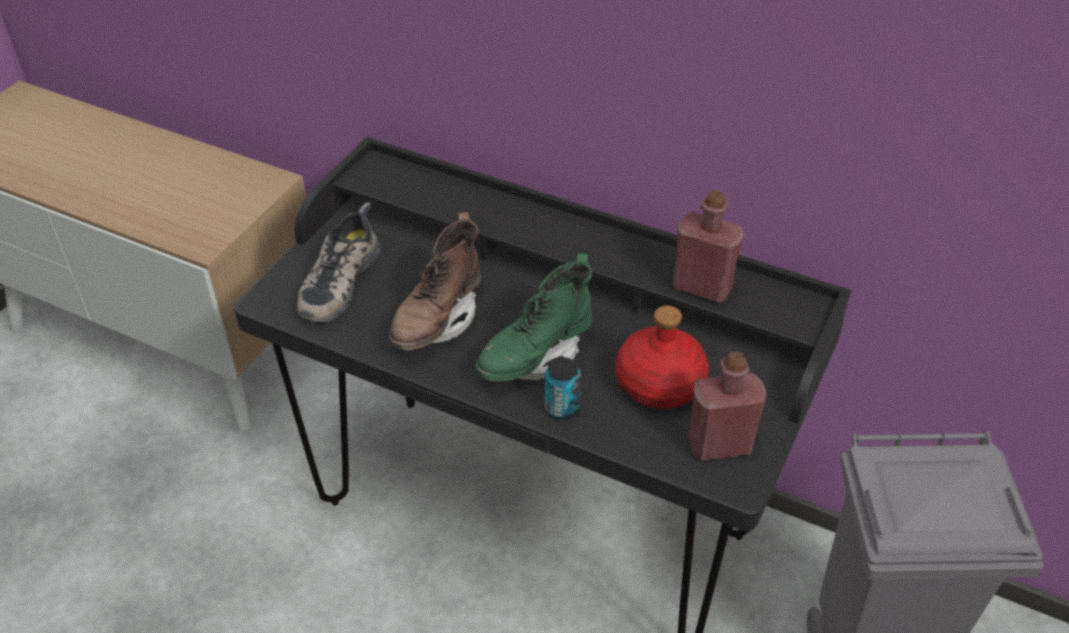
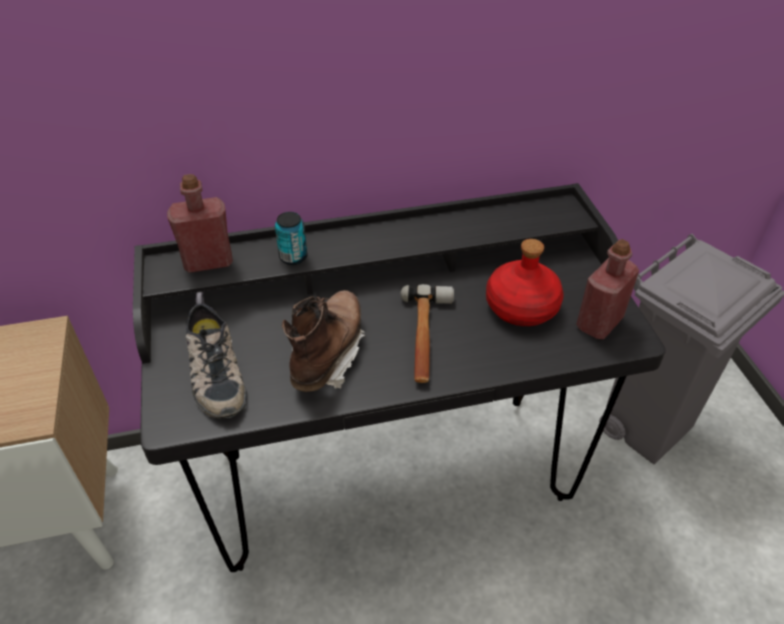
camera: 40 degrees left, 0 degrees up
(437, 320) = (328, 355): brown boot -> brown boot turned 150 degrees counterclockwise
(535, 356) = (425, 338): green boot -> hammer
(562, 408) = (484, 362): can -> can (293, 257)
(702, 287) = (495, 227): red bottle -> red bottle (208, 262)

